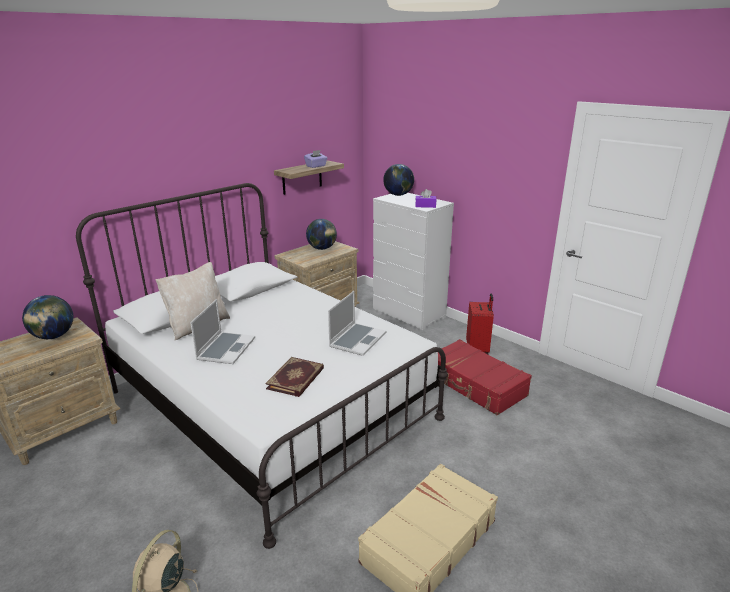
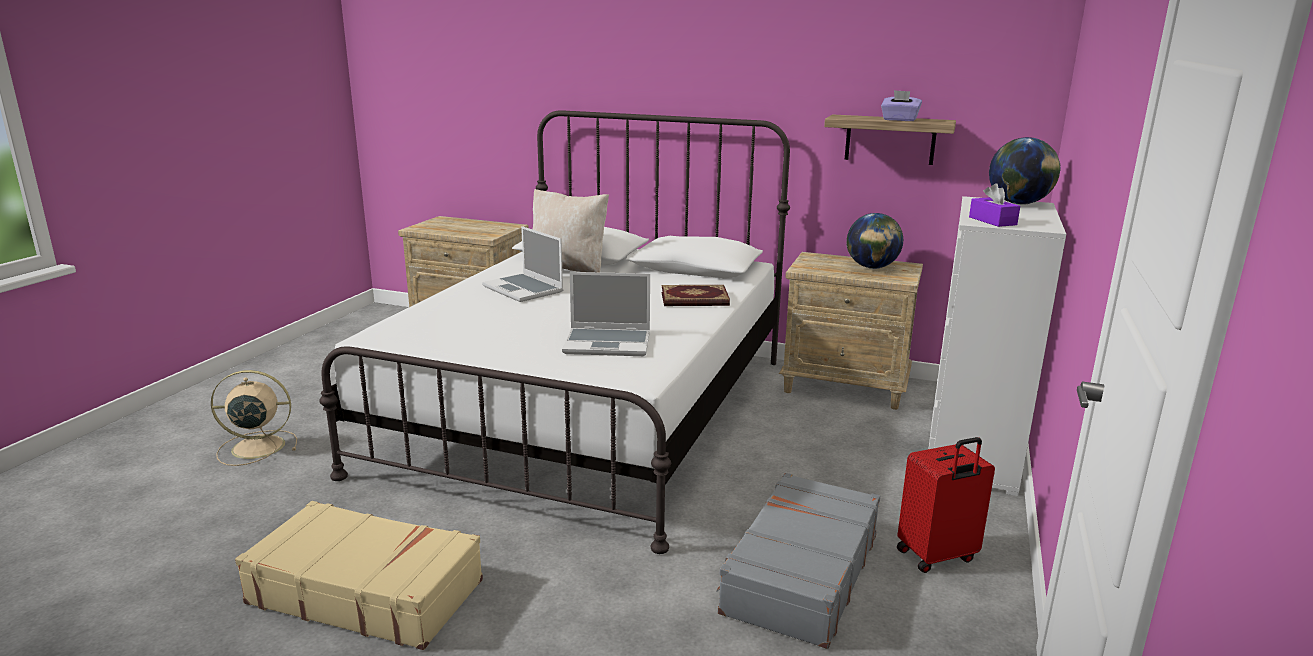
camera: 65 degrees right, 5 degrees down
(53, 336) = (482, 227): globe -> none
(226, 349) = (524, 289): laptop -> laptop turned 60 degrees clockwise
(296, 379) = (478, 331): book -> book (694, 299)
(475, 385) = (800, 573): red suitcase -> grey suitcase

